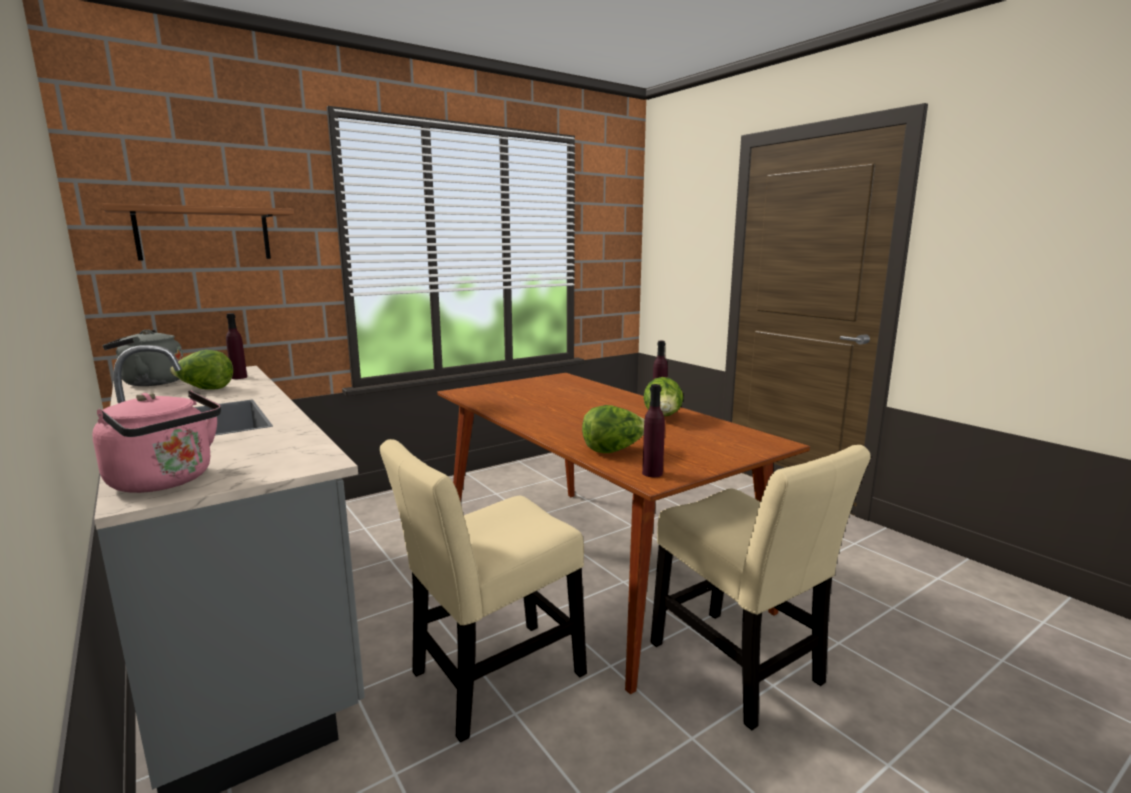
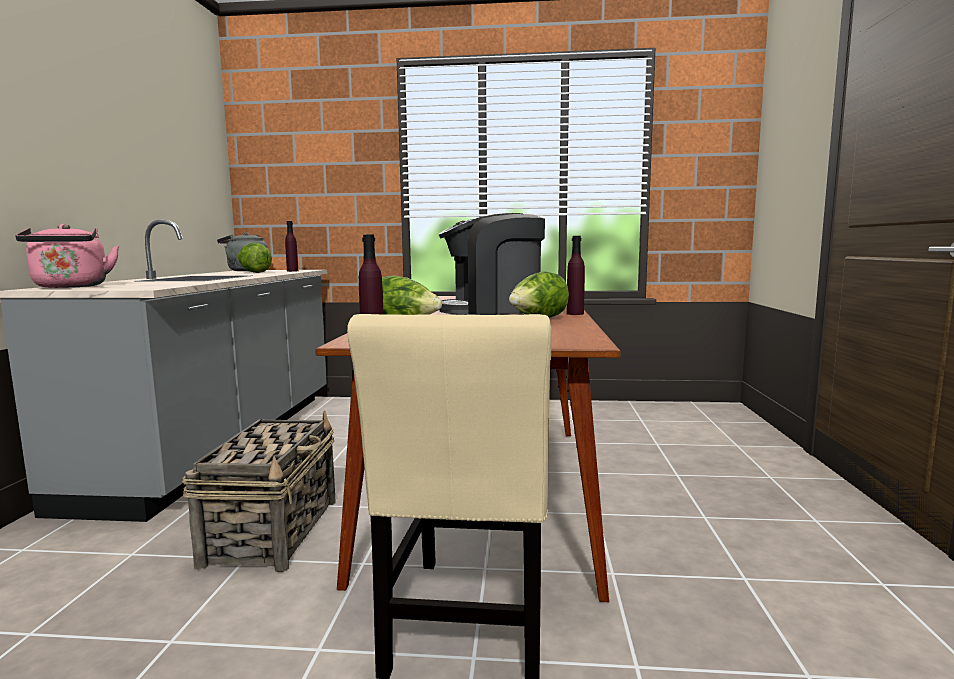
camera: 40 degrees right, 5 degrees down
(204, 234) = (303, 168): shelf -> none
(491, 678) = (273, 530): beige chair -> basket
(585, 408) = (492, 310): none -> coffee machine

